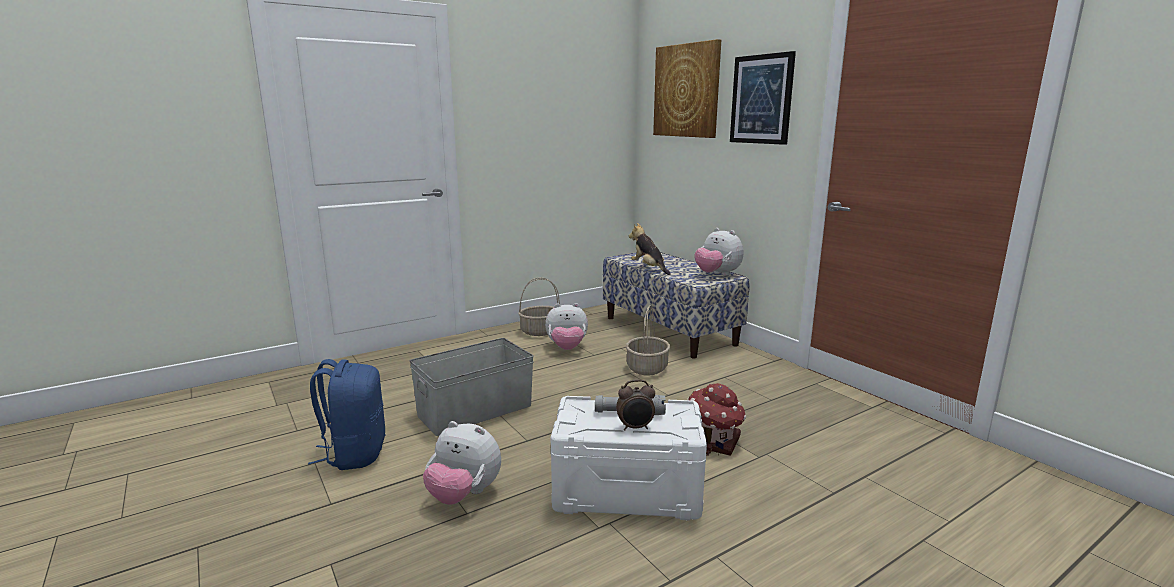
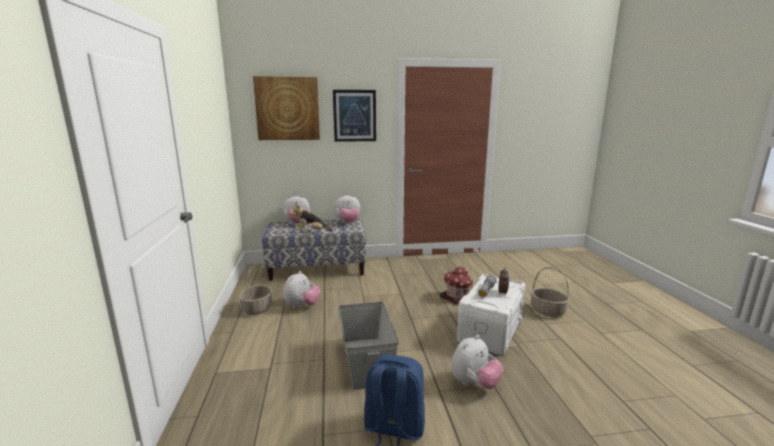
camera: 65 degrees left, 0 degrees up
(647, 368) = (362, 290): basket -> basket (548, 311)
(669, 258) = (297, 223): none -> plush toy

